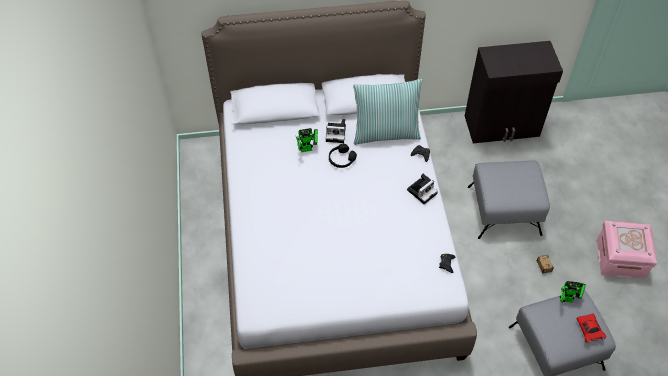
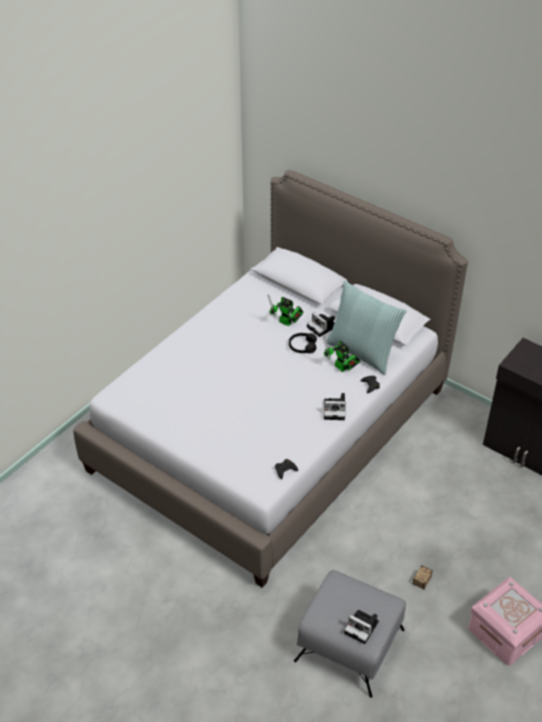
camera: 45 degrees right, 10 degrees down
(504, 210) = (443, 514): grey ottoman -> none
(568, 299) = (377, 593): toy robot -> toy robot (342, 368)
(589, 330) = (362, 628): red toy car -> camera

